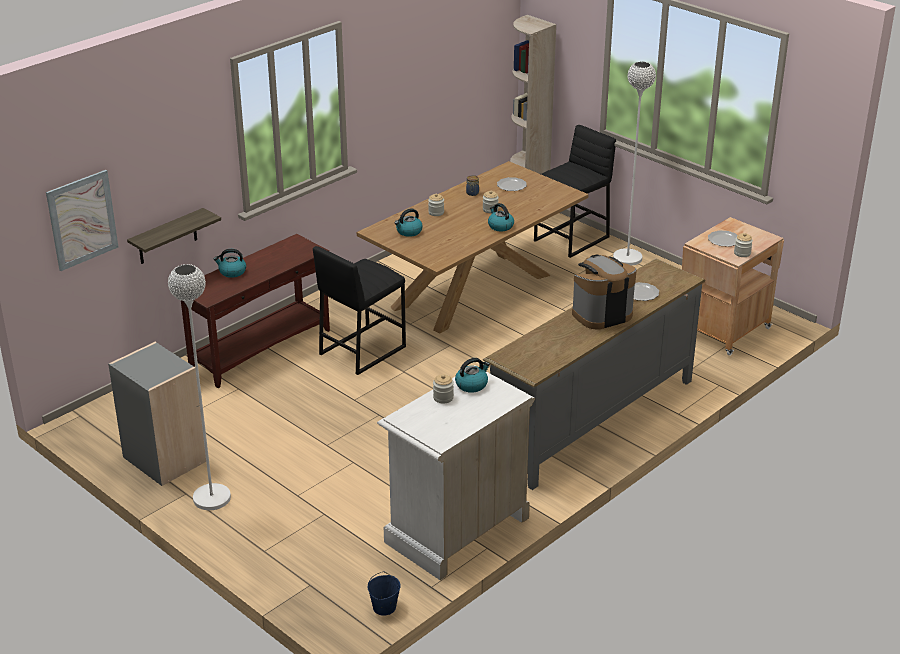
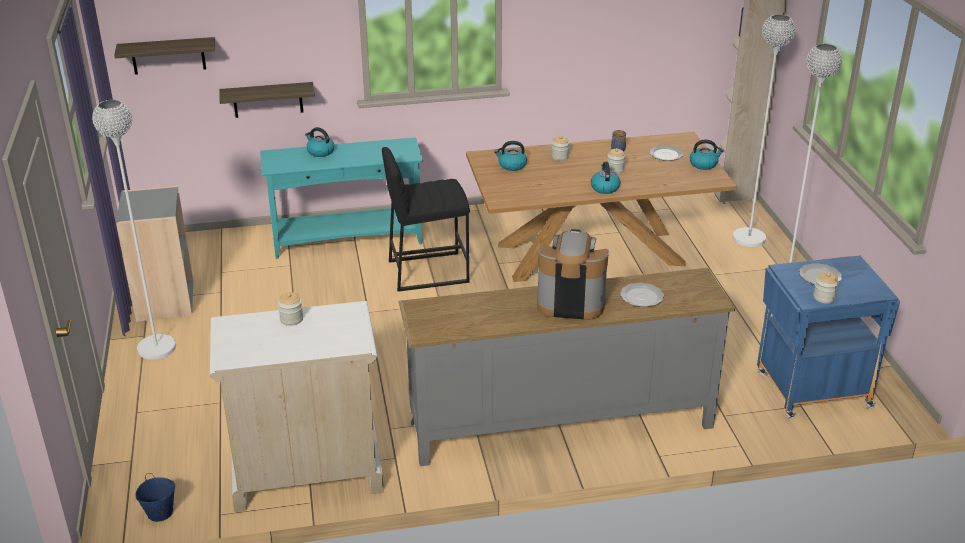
camera: 35 degrees right, 0 degrees up
(82, 220) = (168, 56): picture -> shelf
(261, 349) = (348, 239): brown console table -> turquoise console table
(472, 384) = (334, 318): kettle -> kettle (704, 164)
(571, 239) = (749, 238): black stool -> white floor lamp
(723, 332) = (811, 391): brown cart -> blue cart

